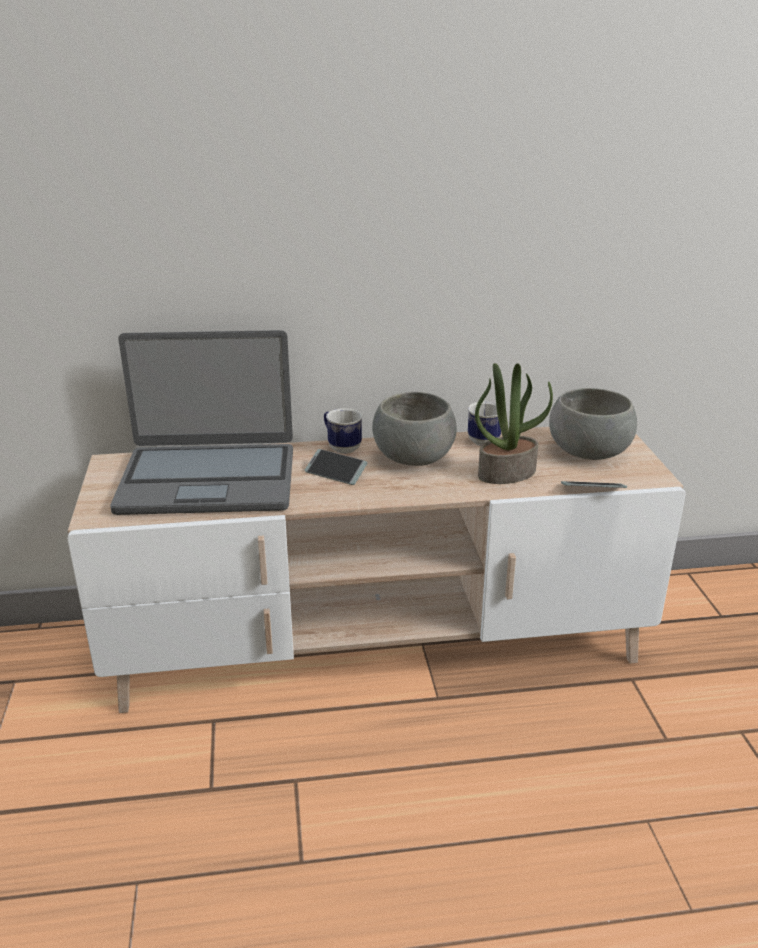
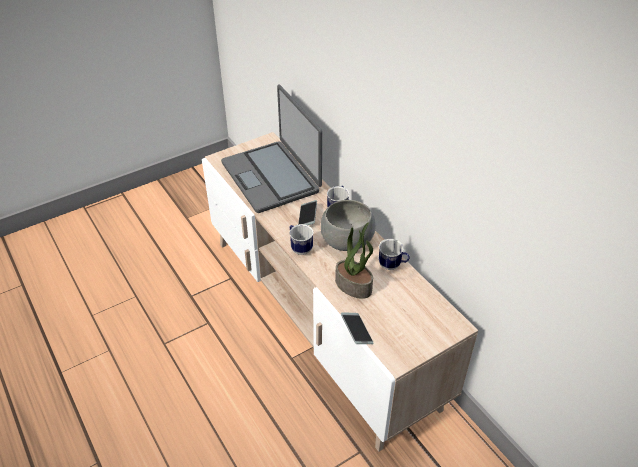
camera: 65 degrees right, 15 degrees up
(398, 493) = (299, 247): none -> mug
(590, 451) = (413, 319): grey bowl -> none

